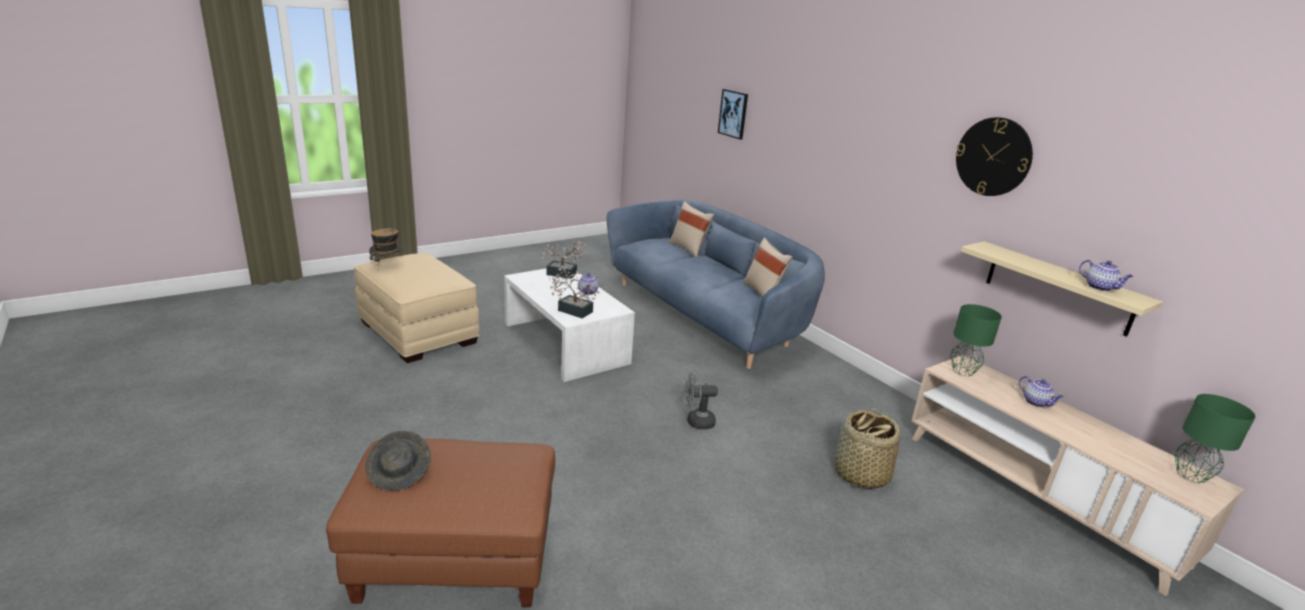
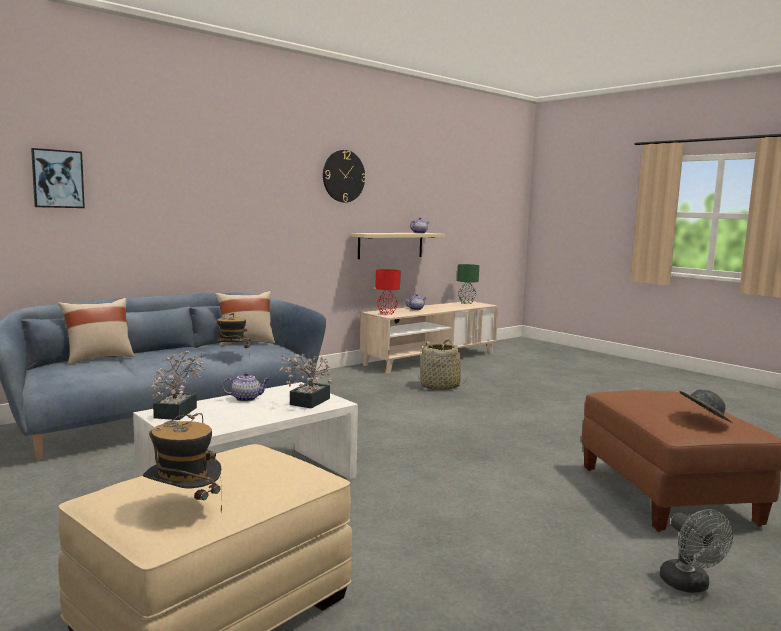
camera: 95 degrees left, 15 degrees down
(696, 422) = (404, 423): grey fan -> grey fan (689, 585)
(715, 290) = (232, 357): none -> hat
(962, 371) = (387, 313): green table lamp -> red table lamp

